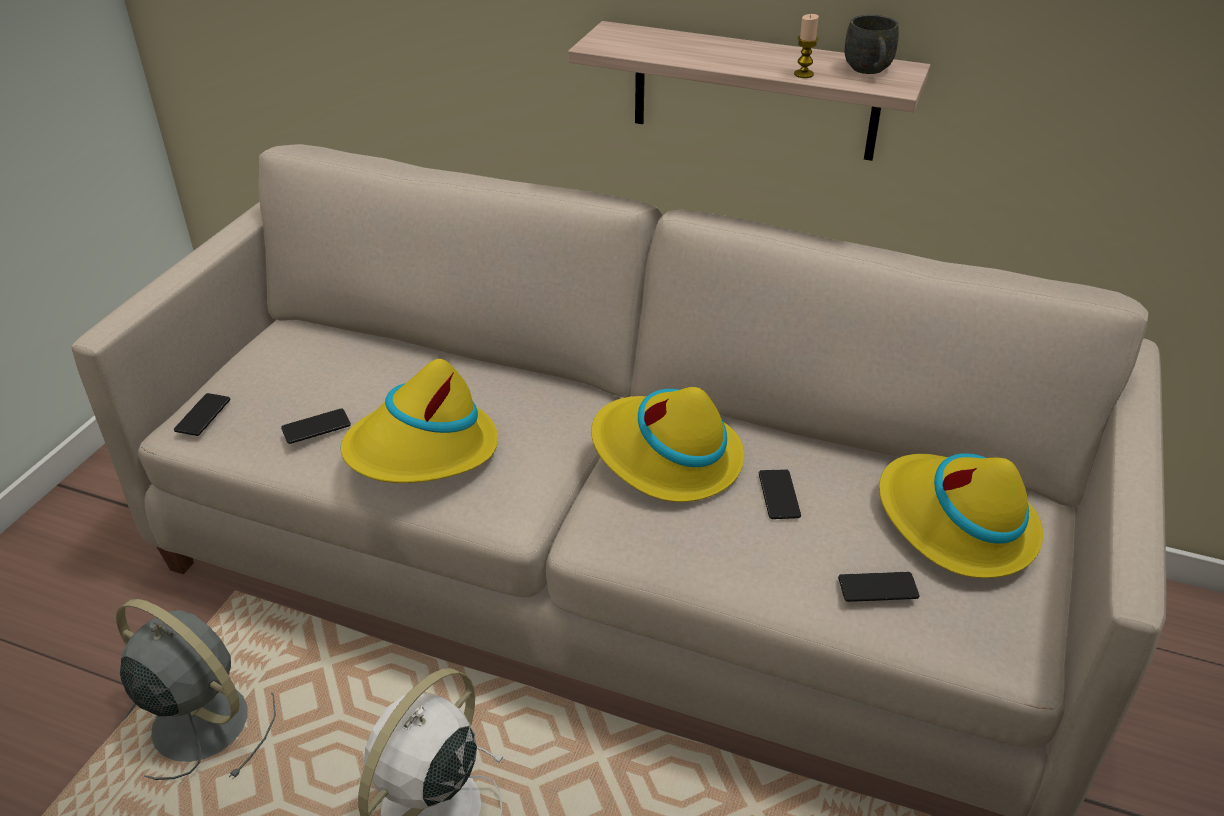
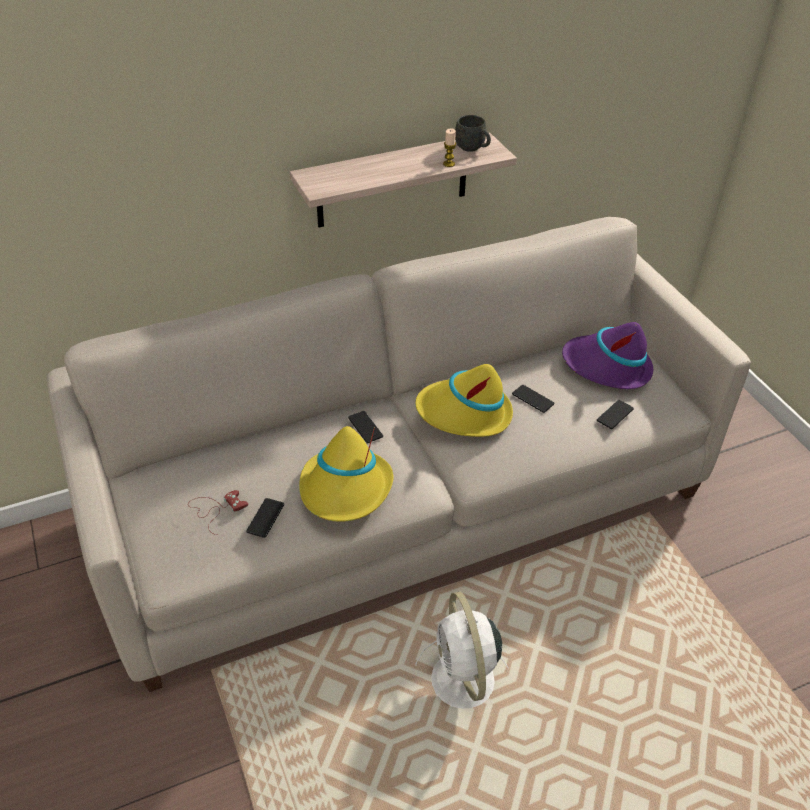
camera: 45 degrees left, 5 degrees up
(197, 721) = (288, 748): grey fan -> none
(203, 415) = (173, 561): phone -> phone (365, 427)
(291, 391) = (216, 509): none -> red game controller
(955, 524) = (606, 367): yellow hat -> purple hat

